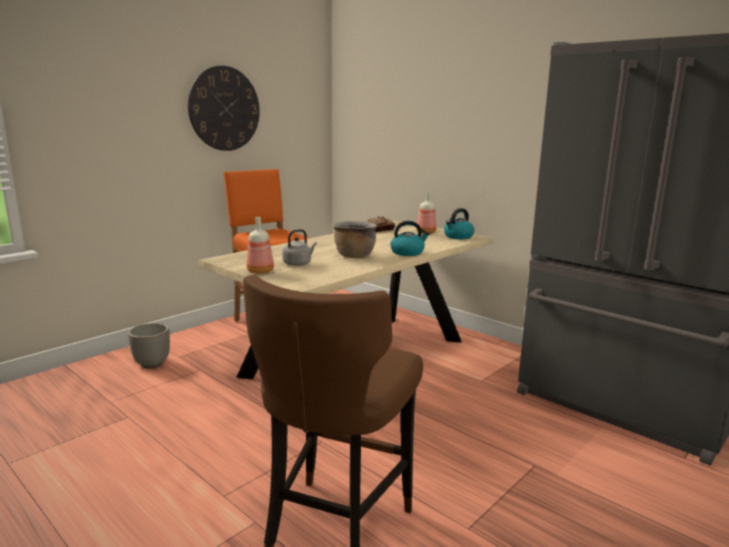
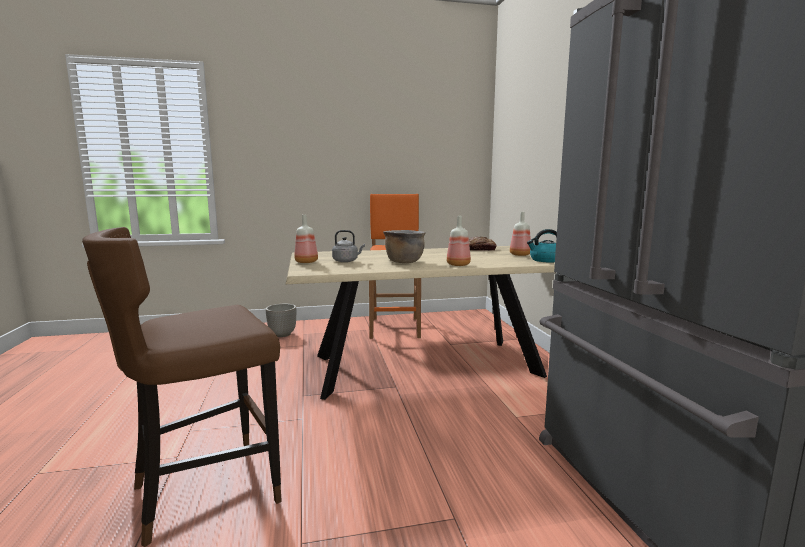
camera: 35 degrees right, 5 degrees down
(224, 109) = (379, 144): wall clock -> none
(408, 252) = (458, 264): kettle -> bottle

